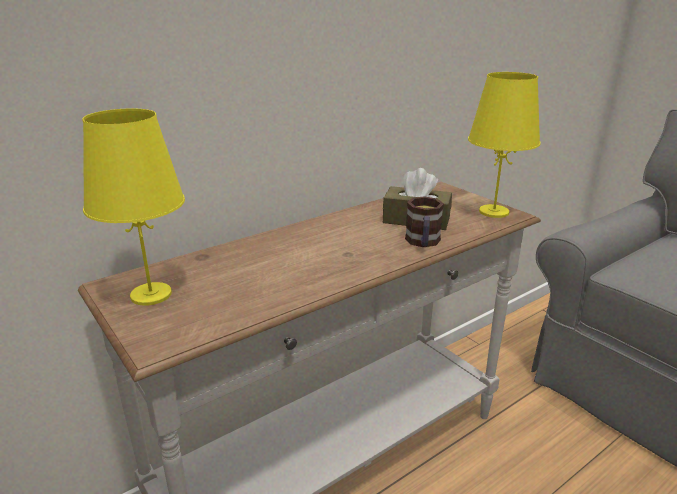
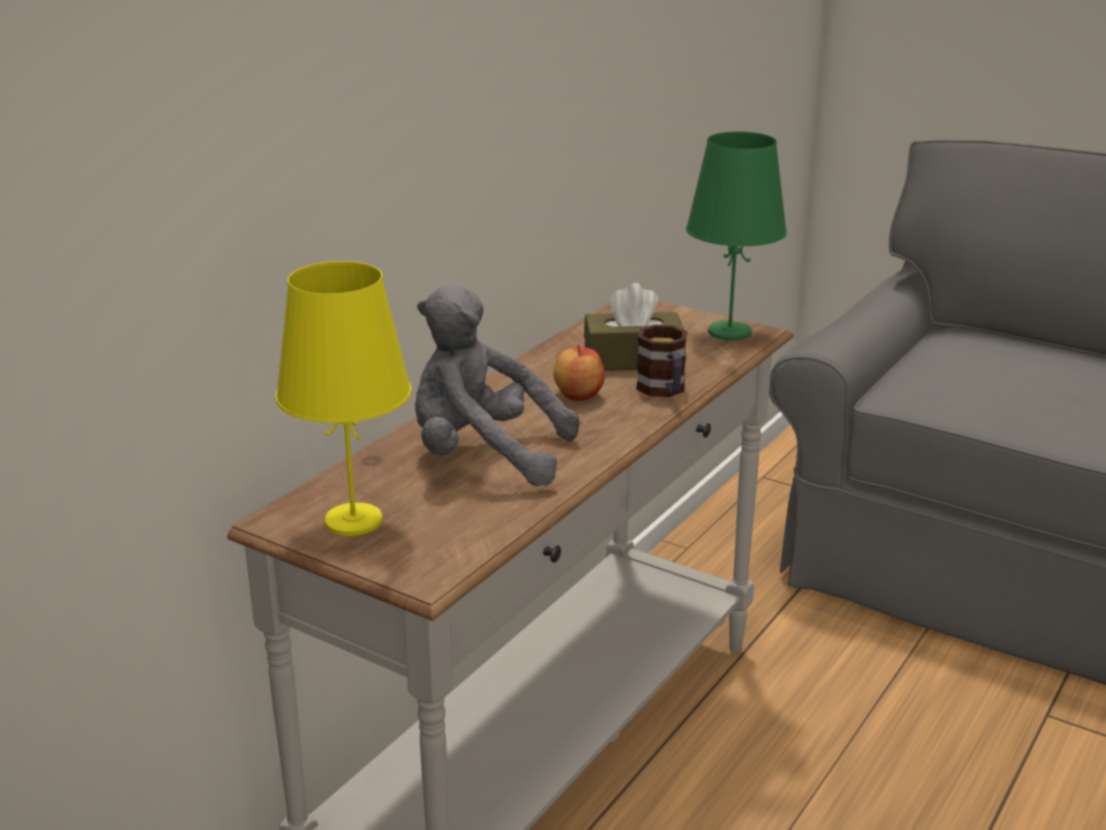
camera: 20 degrees left, 0 degrees up
(270, 266) = (483, 456): none -> grey plush toy
(363, 237) = (577, 395): none -> apple
(494, 212) = (730, 332): yellow table lamp -> green table lamp

